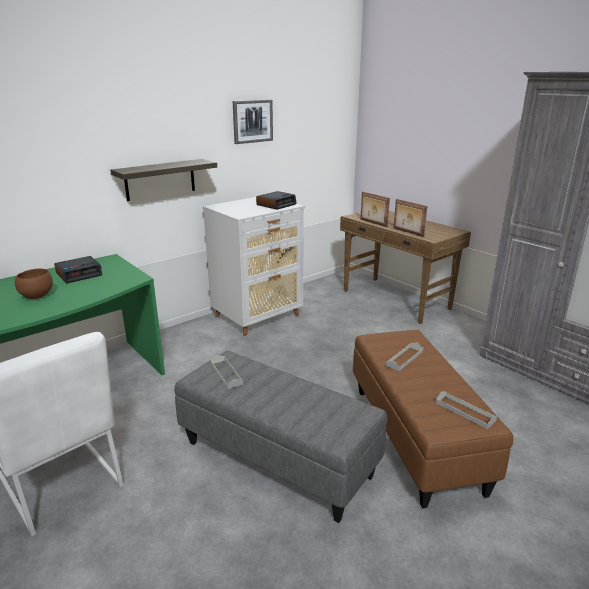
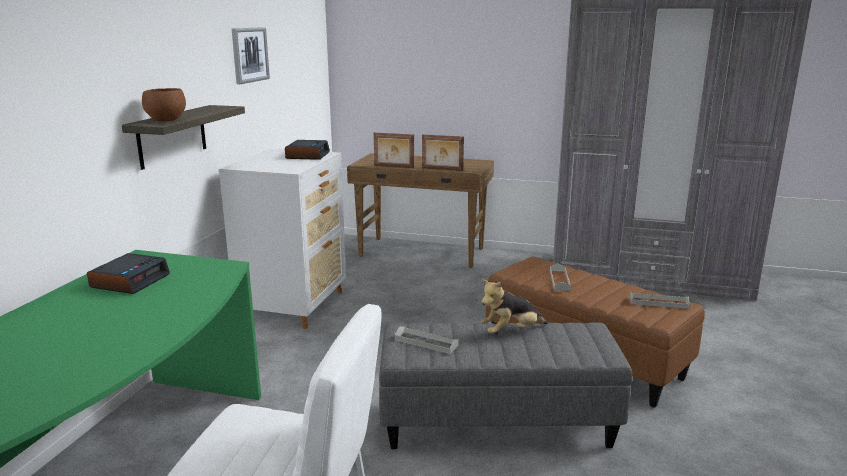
camera: 35 degrees left, 5 degrees down
(36, 296) = (117, 317): brown bowl -> brown bowl (165, 120)
(296, 389) = (511, 332): none -> plush toy

